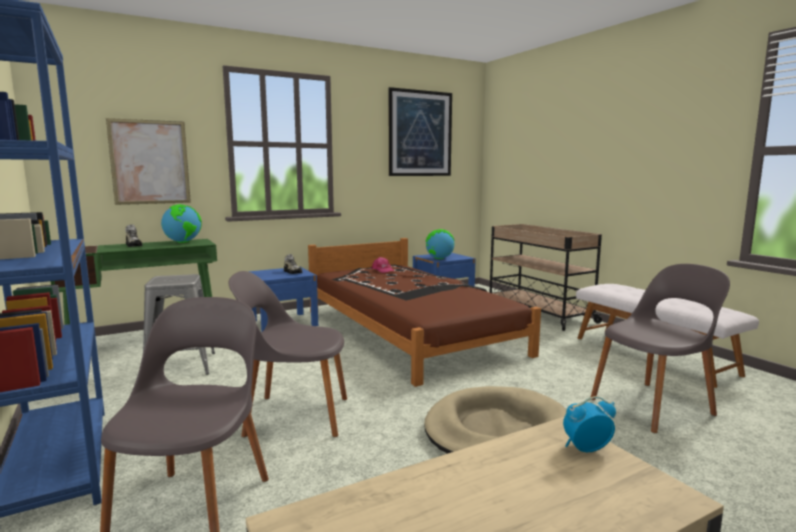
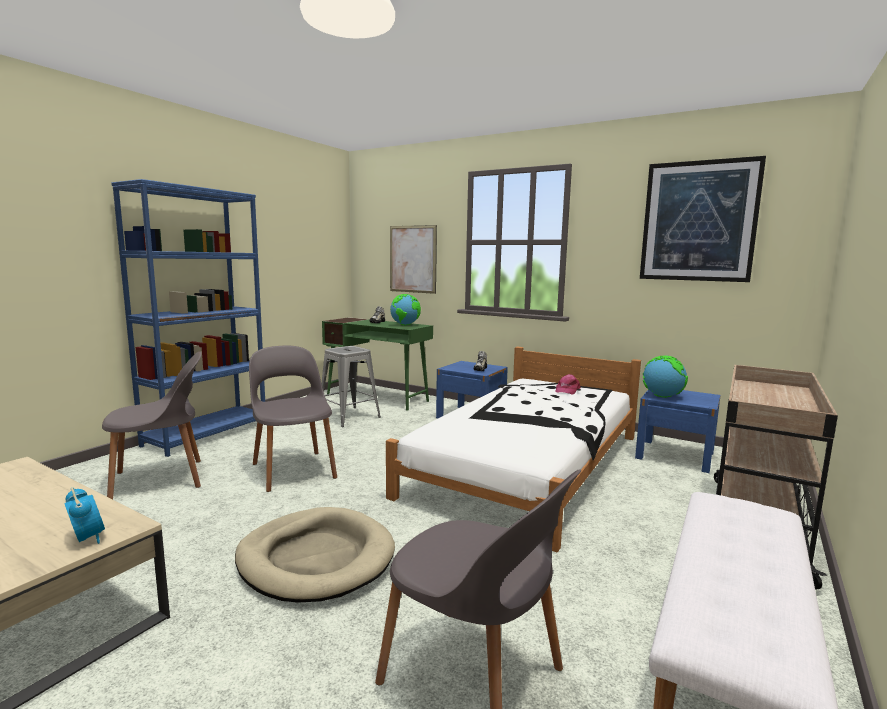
camera: 60 degrees right, 0 degrees up
(408, 331) = (529, 464): brown bed -> white bed

